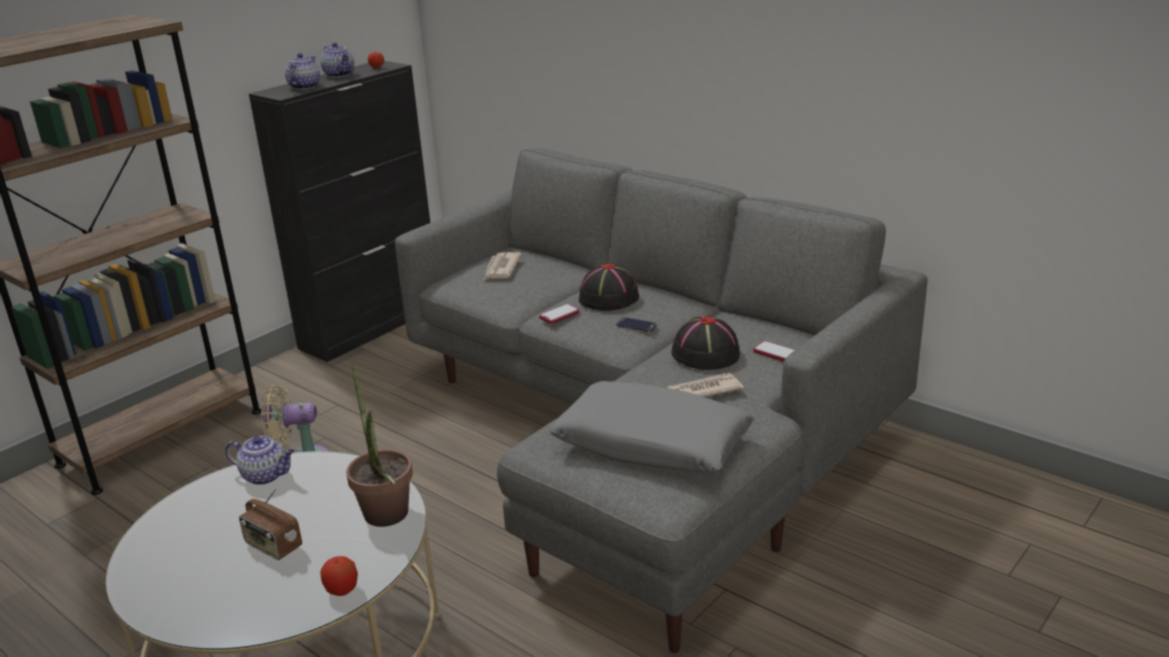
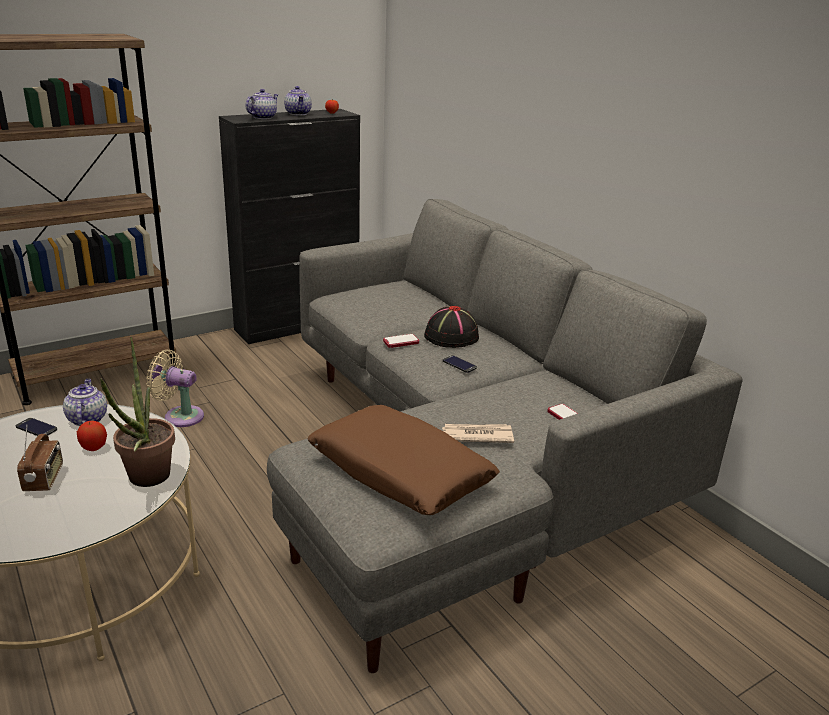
camera: 15 degrees right, 0 degrees up
(215, 499) = (36, 428): none -> phone
(266, 475) = (87, 419): teapot -> teapot turned 135 degrees counterclockwise
(273, 547) = (44, 479): radio -> radio turned 150 degrees counterclockwise
(342, 590) = (64, 533): apple -> apple (94, 447)
(501, 269) = (381, 294): newspaper -> none
(652, 444) = (400, 473): grey pillow -> brown pillow
(705, 354) = (502, 403): black hat -> none

